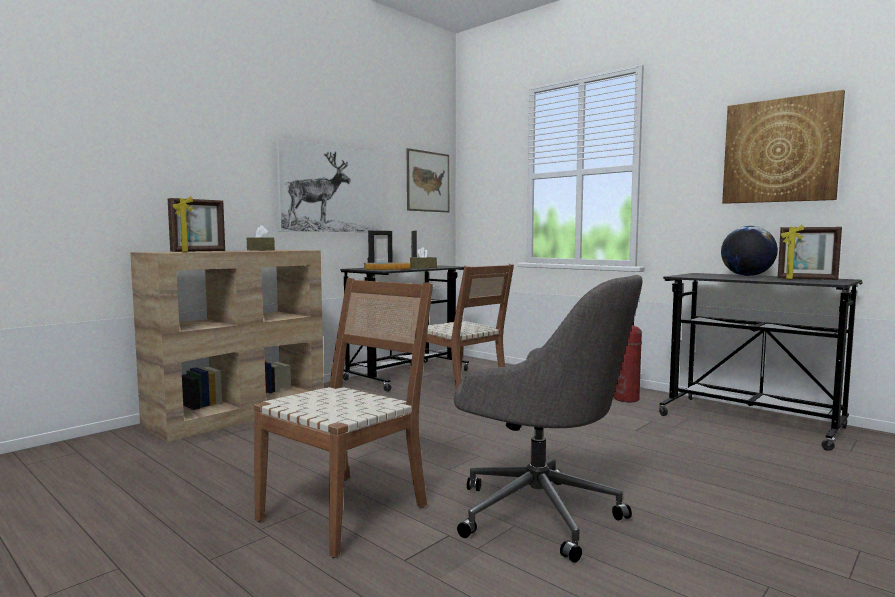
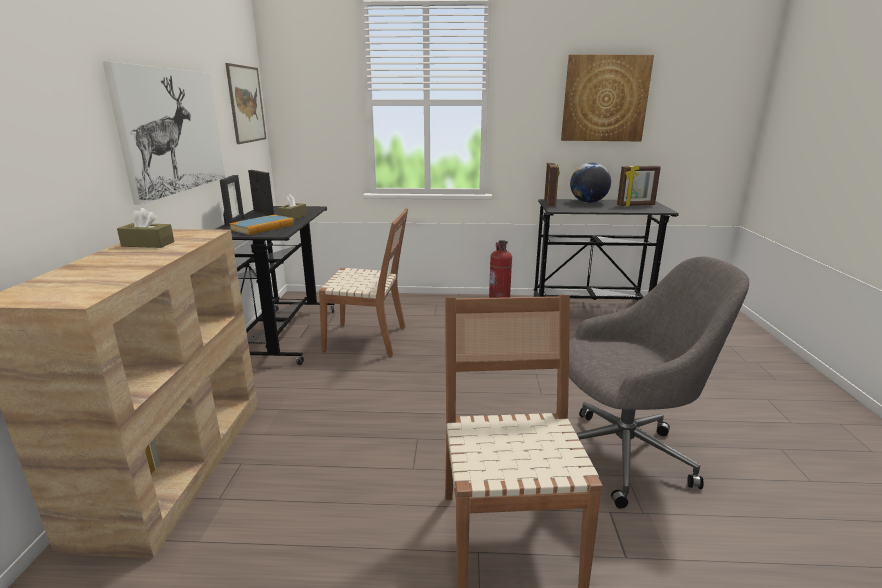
camera: 40 degrees left, 15 degrees up
(198, 252) = (118, 281): picture frame -> picture frame (550, 203)

